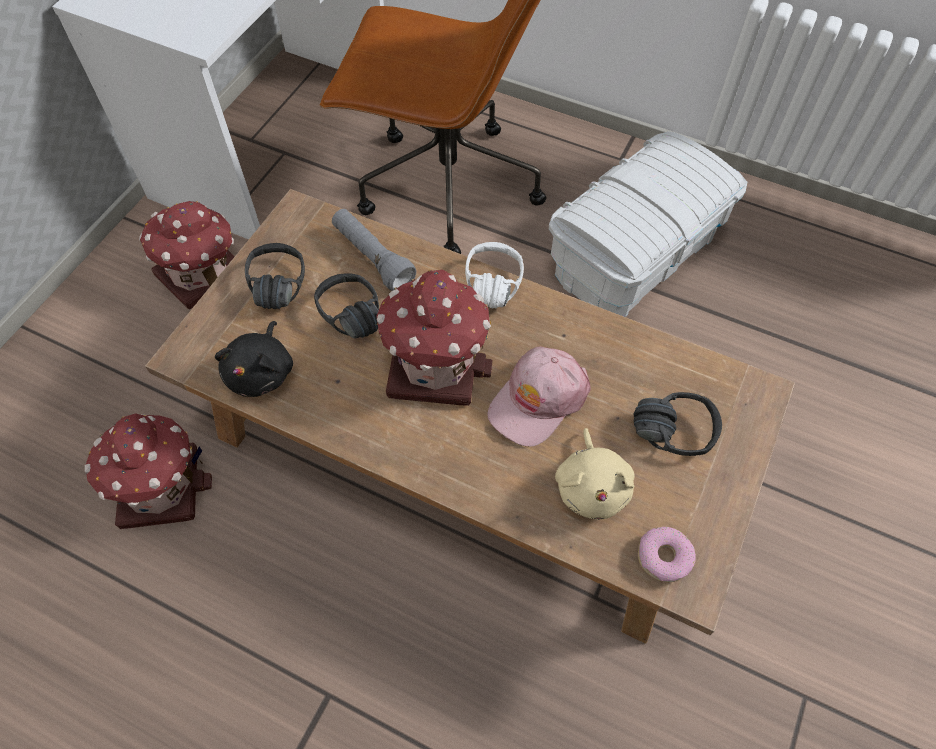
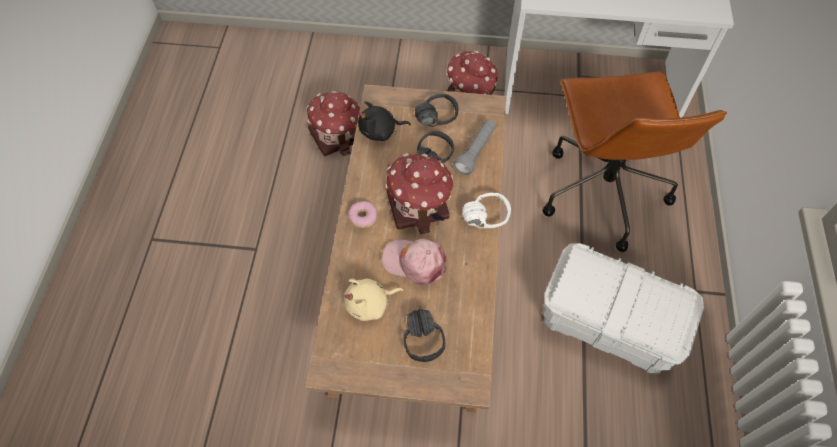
camera: 70 degrees right, 0 degrees up
(664, 557) = (340, 351): donut -> donut (363, 217)

